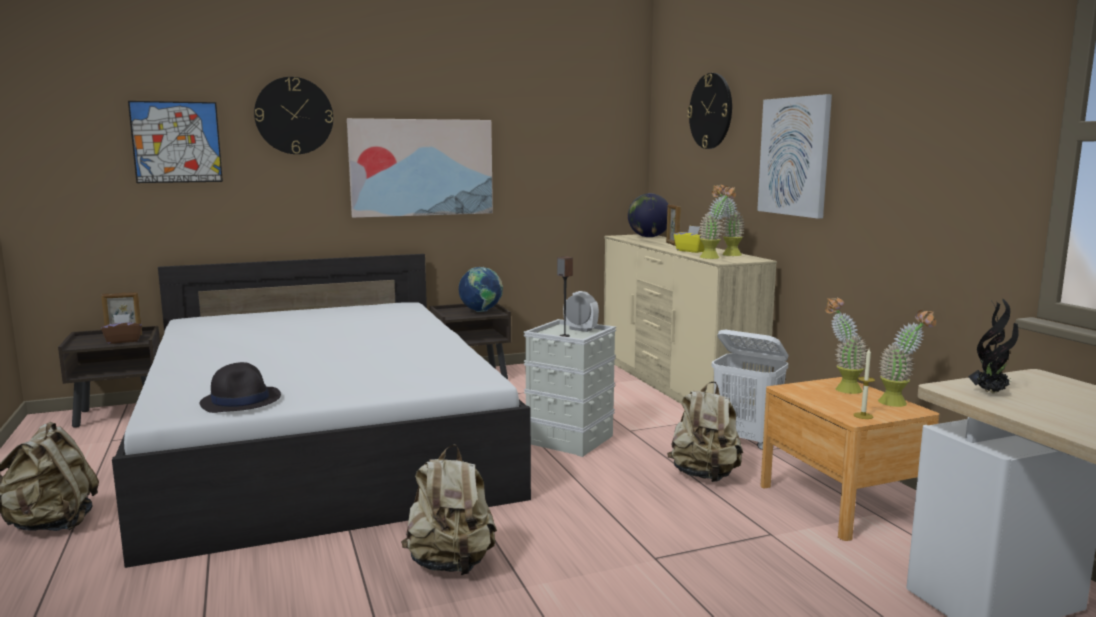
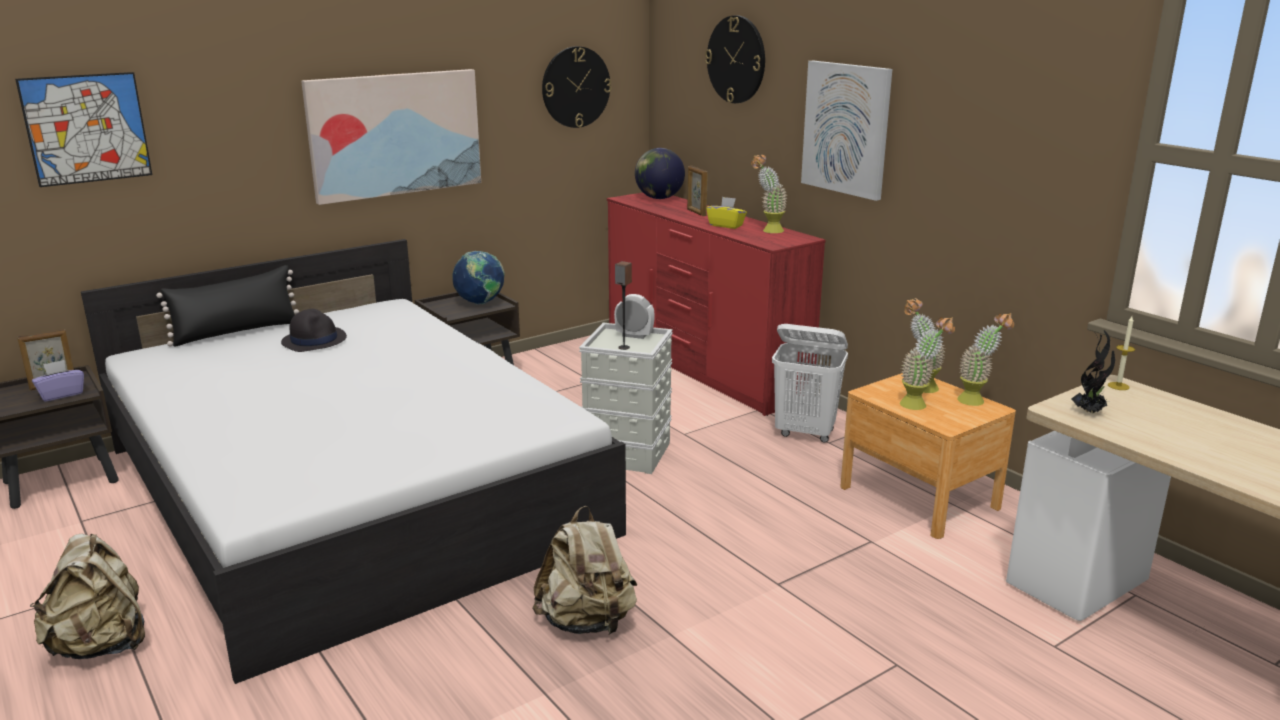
camera: 15 degrees left, 10 degrees up
(123, 341) = (61, 394): brown tissue box -> purple tissue box
(241, 400) = (325, 482): black hat -> black hat (314, 340)
(273, 312) = (236, 332): none -> black pillow
(294, 116) = (235, 82): wall clock -> wall clock (575, 87)
(674, 385) = (703, 367): beige dresser -> red dresser
(705, 476) = (783, 482): beige backpack -> none
(715, 257) = (759, 238): potted plant -> potted plant (920, 405)
(863, 416) = (952, 421): candle -> candle (1118, 386)

